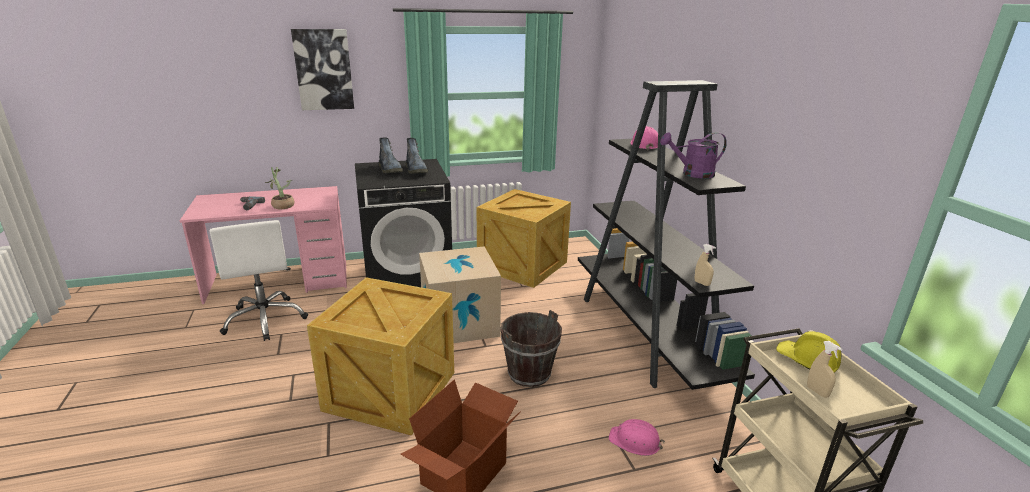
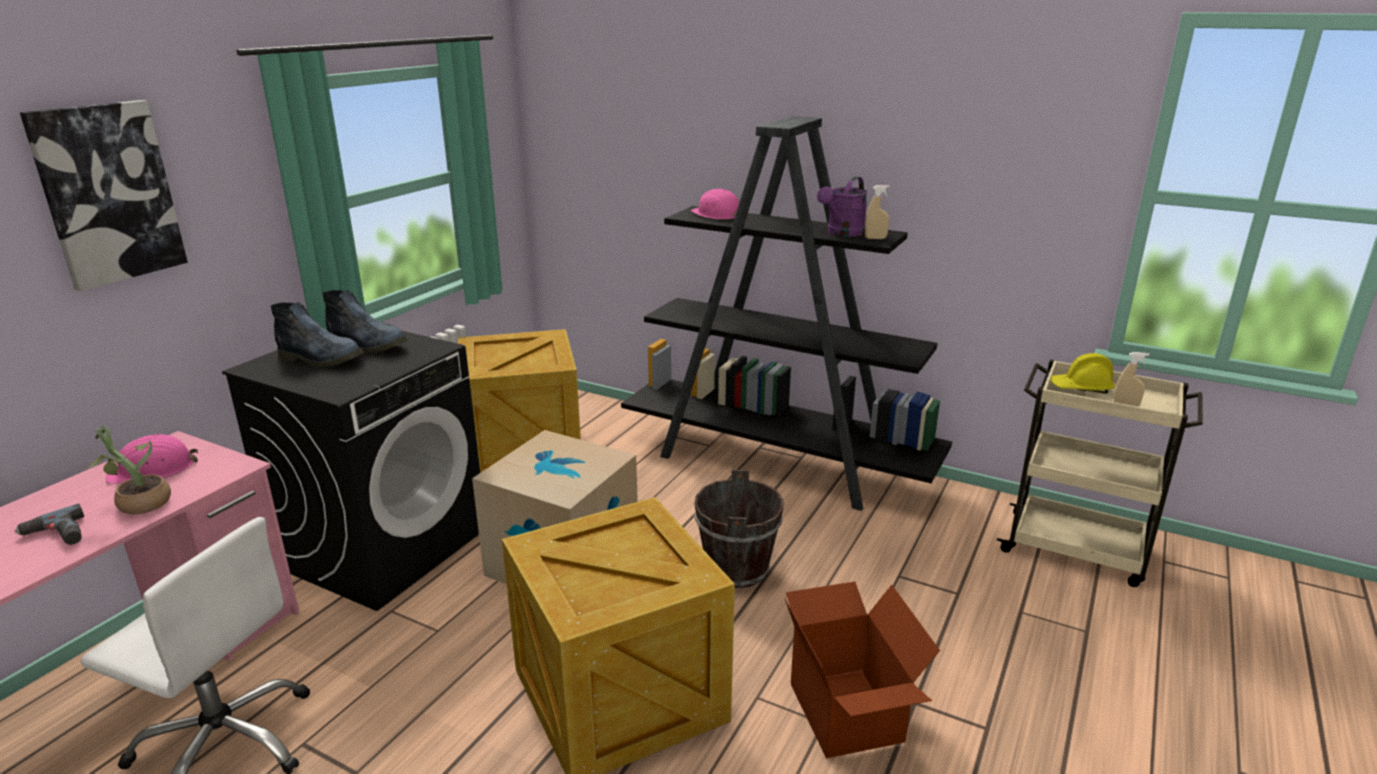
camera: 45 degrees left, 0 degrees up
(635, 441) = (921, 569): pink hard hat -> pink hard hat (153, 469)
(702, 283) = (903, 358): beige spray bottle -> beige spray bottle (875, 238)

